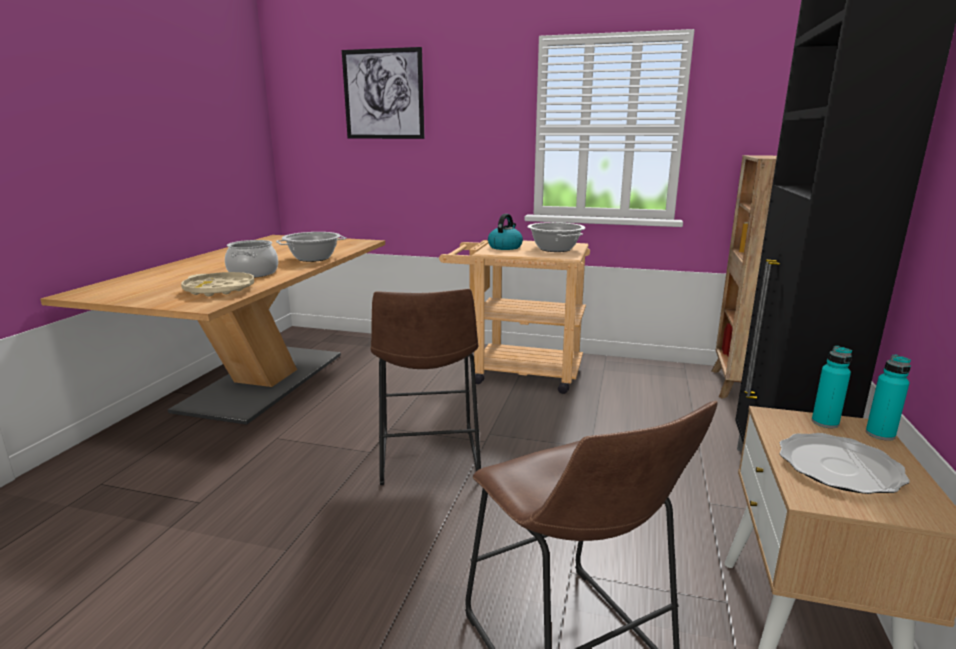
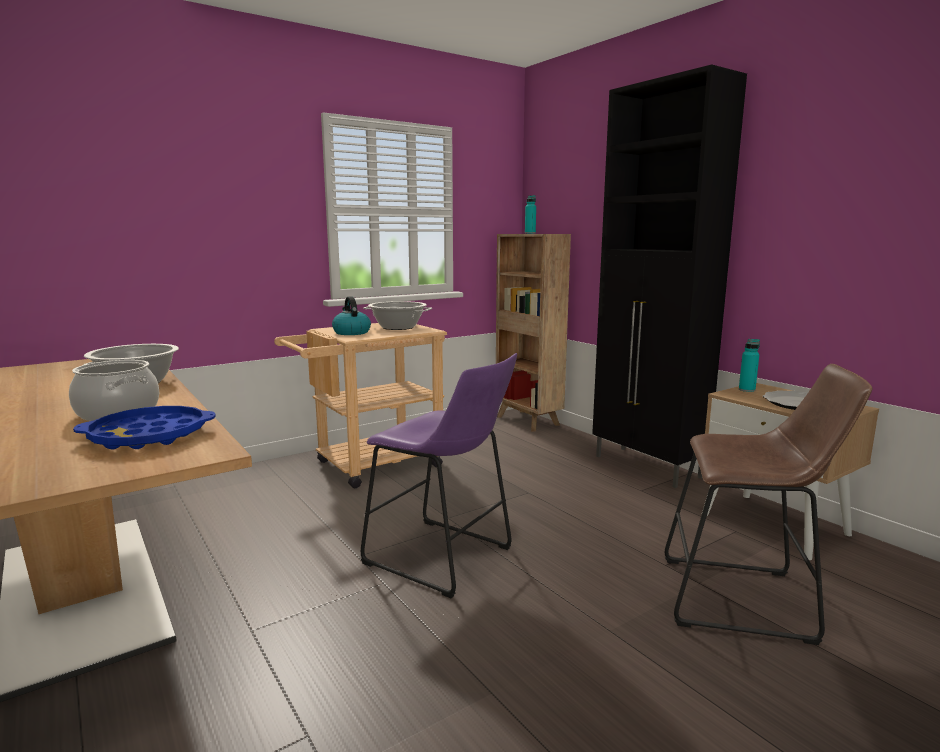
camera: 50 degrees left, 5 degrees down
(219, 289) = (149, 436): beige tray -> blue tray
(383, 94) = (124, 158): picture -> none
(428, 459) = (444, 559): brown stool -> purple stool
(880, 434) = (770, 387): turquoise bottle -> turquoise bottle (530, 233)

